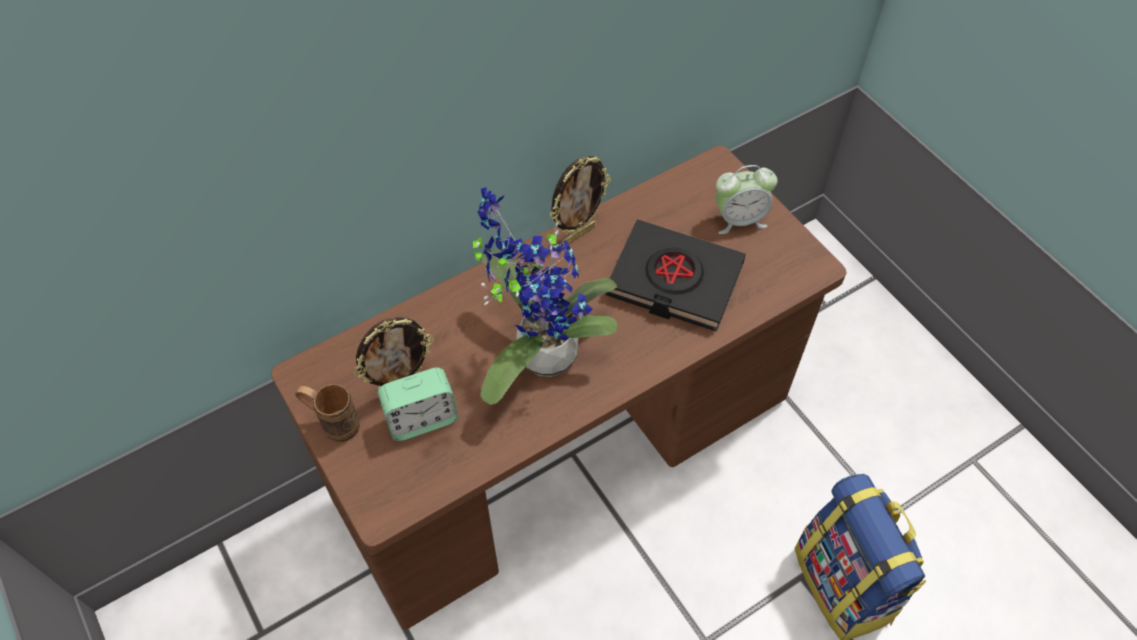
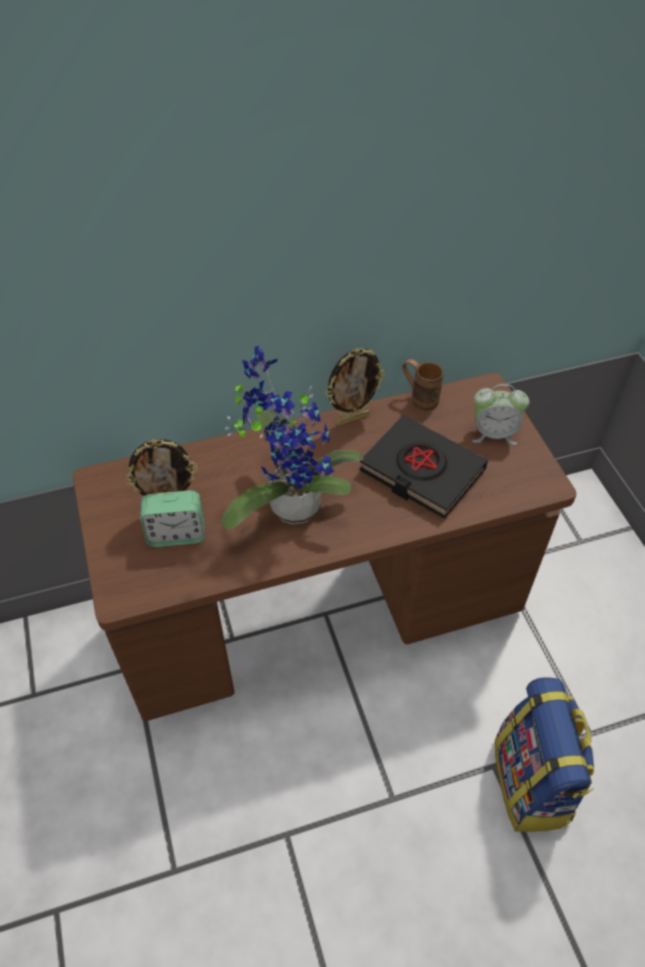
camera: 15 degrees right, 5 degrees down
(333, 423) = (106, 521): brown mug -> brown mug (419, 398)

